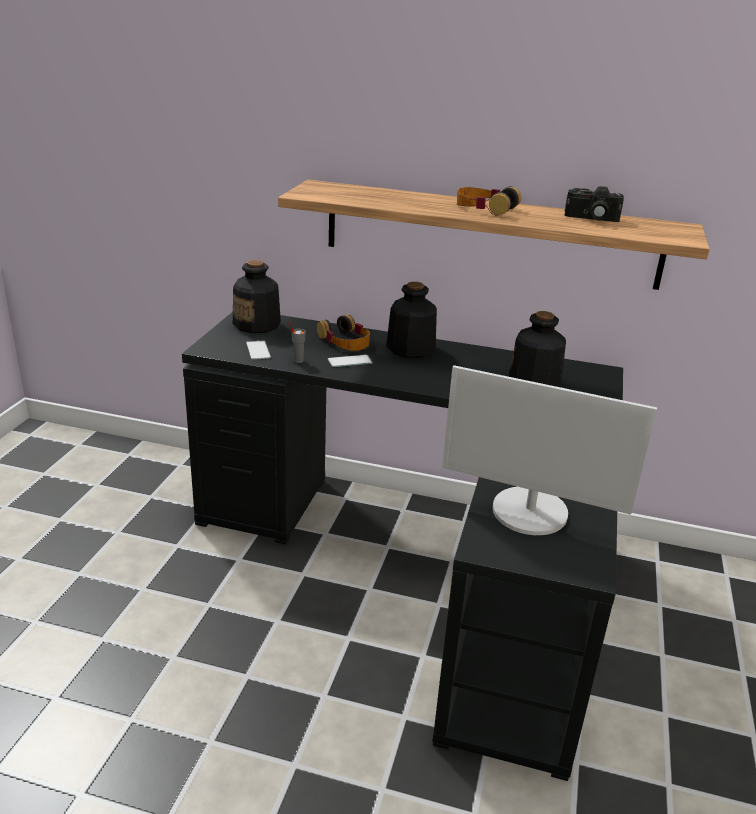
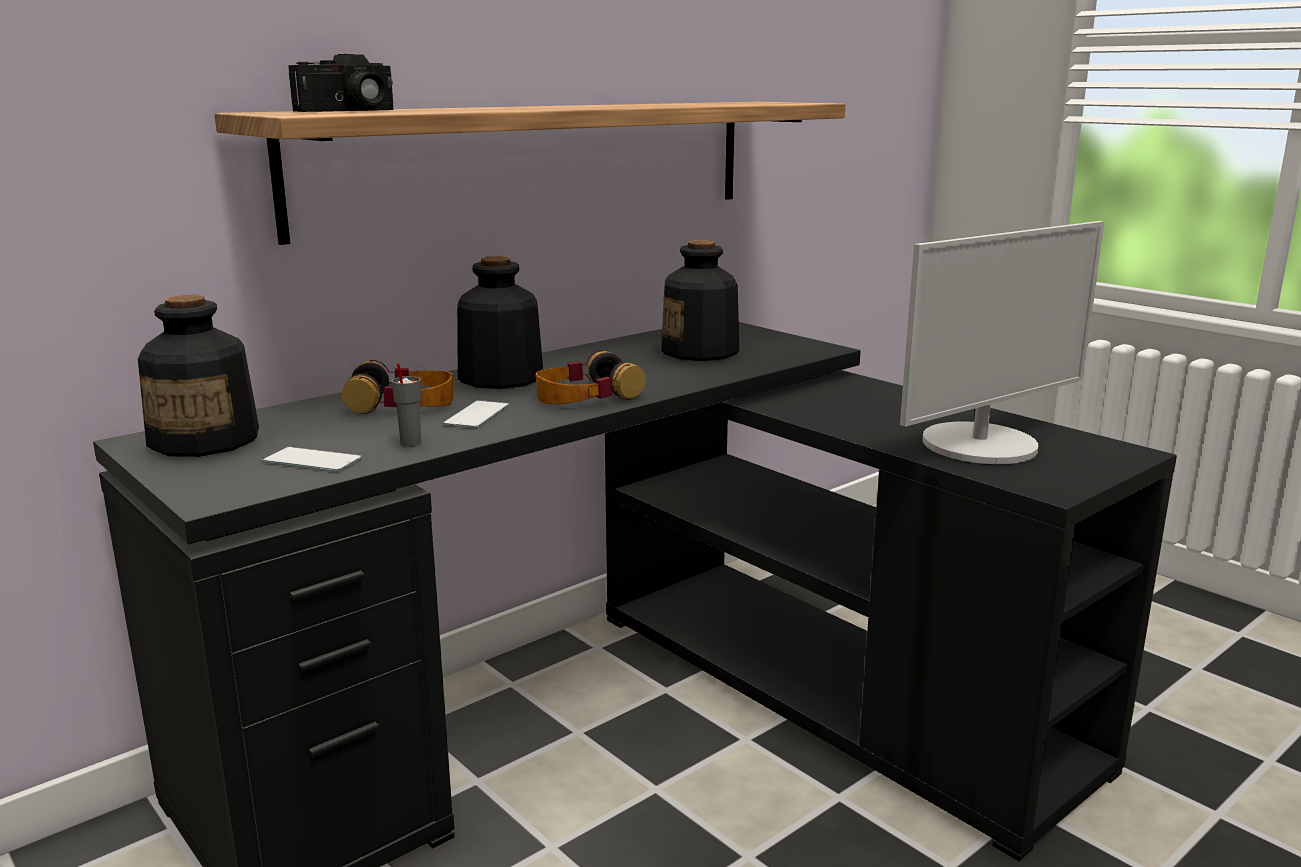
camera: 55 degrees left, 10 degrees down
(485, 208) = (567, 106): headphones -> headphones (586, 395)
(591, 218) = (683, 103): camera -> camera (349, 110)

